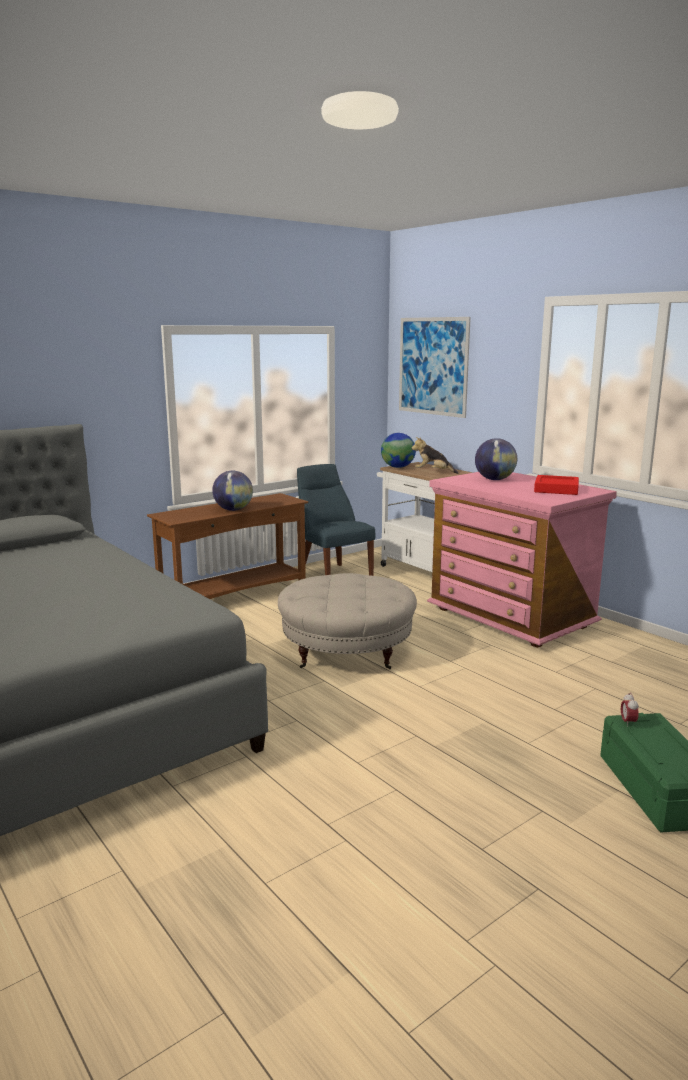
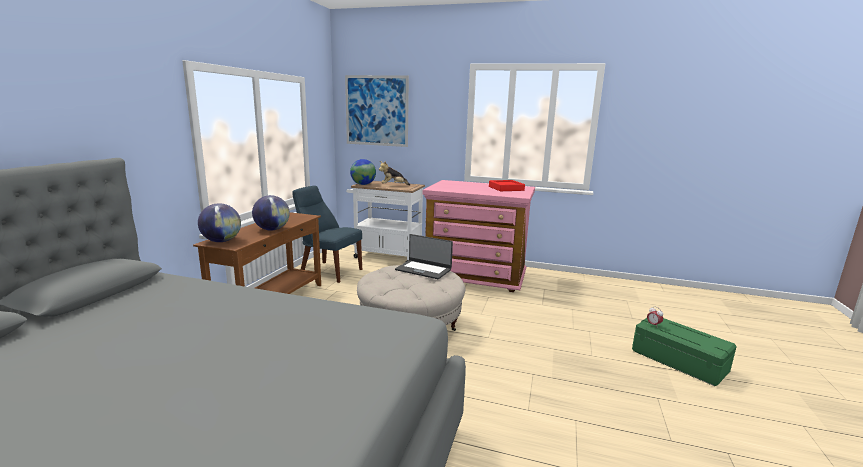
camera: 35 degrees left, 0 degrees up
(375, 583) = (423, 269): none -> laptop
(494, 479) = (459, 186): globe -> globe (221, 241)

